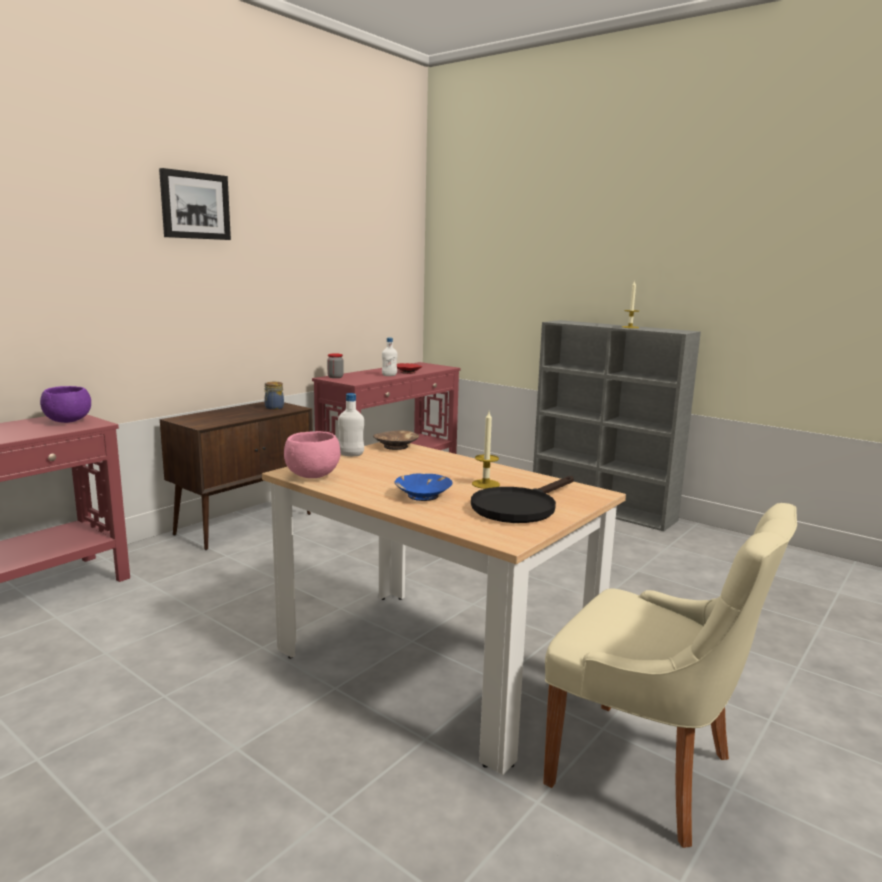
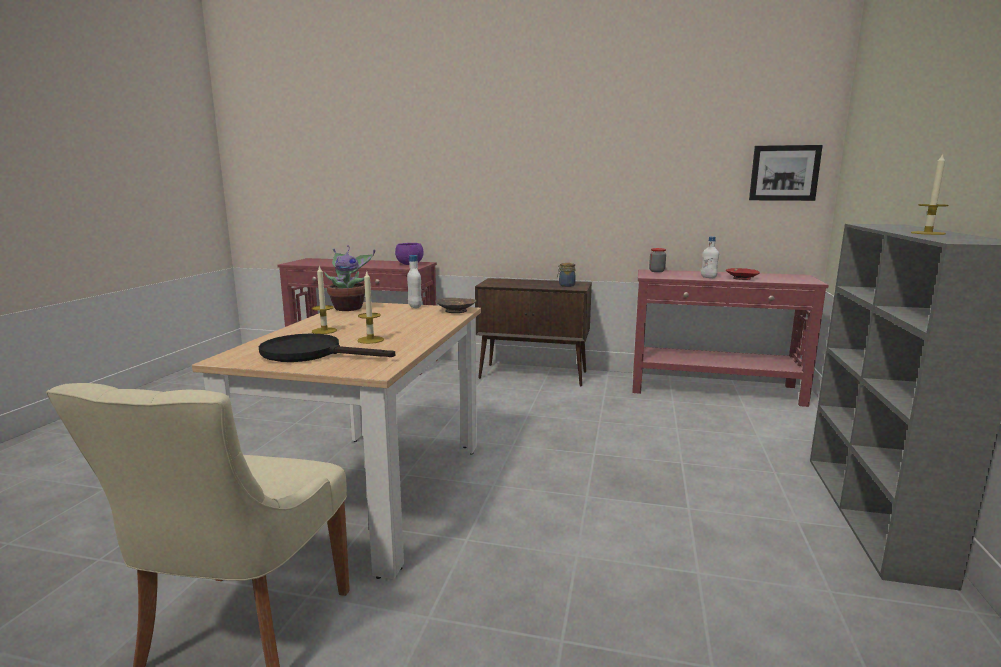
camera: 65 degrees right, 0 degrees up
(195, 205) = (534, 117): picture -> picture (784, 173)
(312, 476) = (349, 308): pink bowl -> potted plant
(422, 495) = (324, 331): blue bowl -> candle

